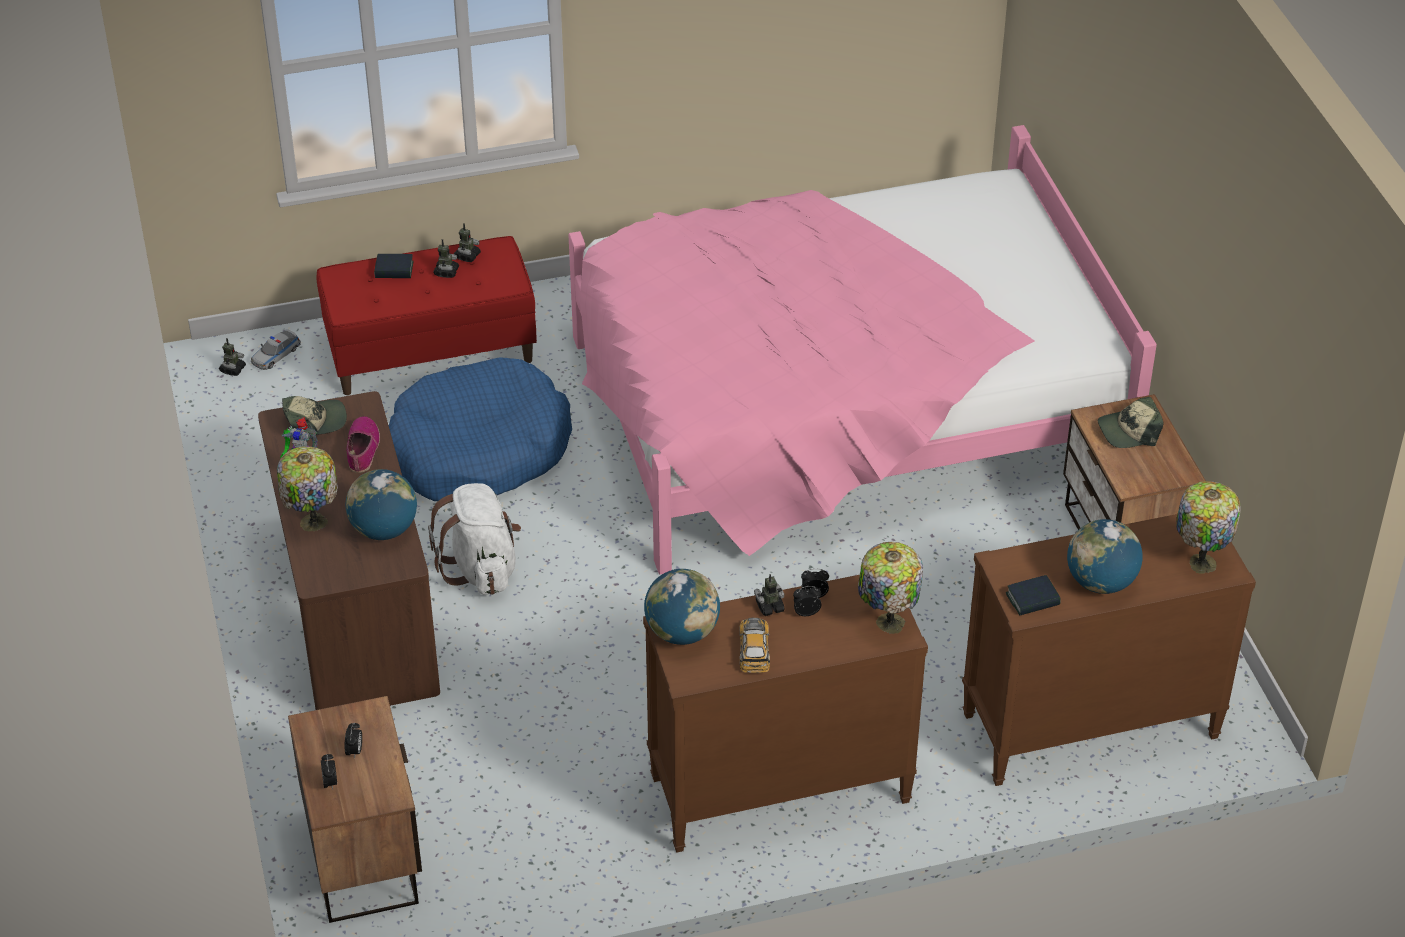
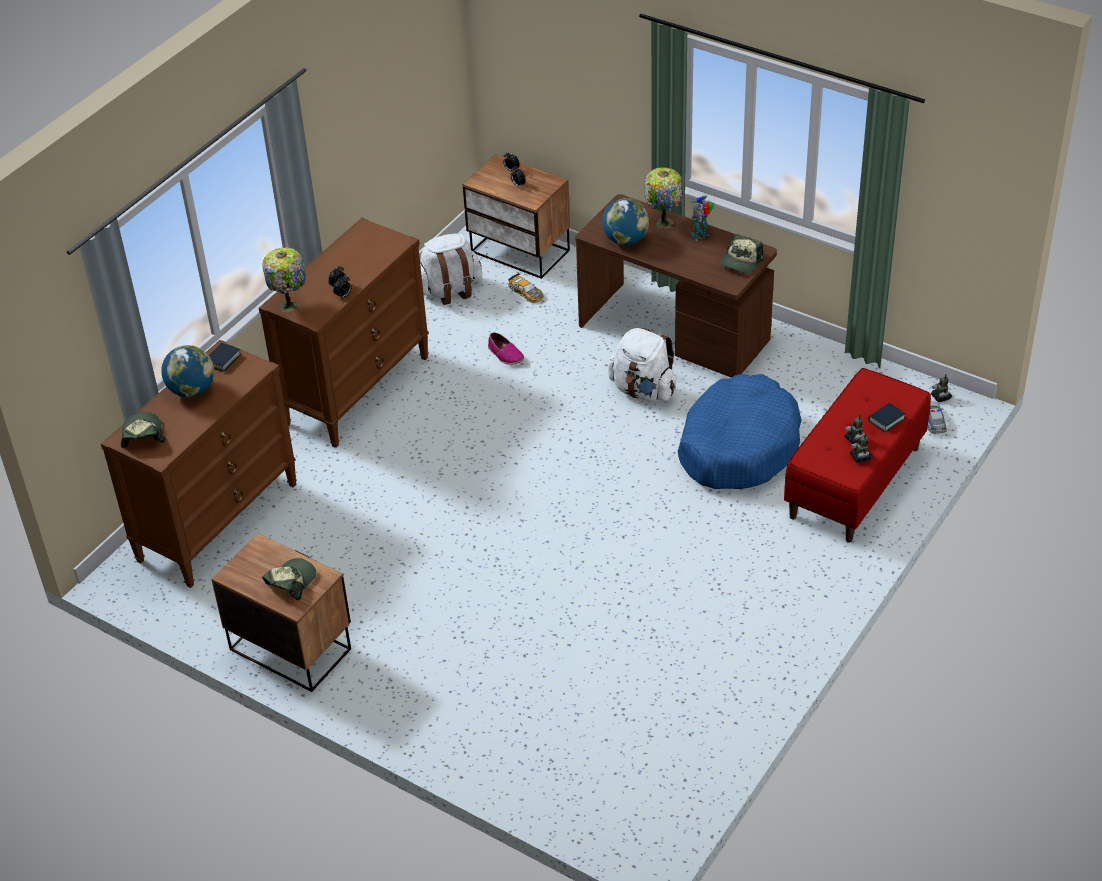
camera: 140 degrees right, 0 degrees up
(362, 449) = (696, 265): shoe -> shoe (505, 354)
(515, 859) = (450, 290): none -> white backpack
(682, 632) = (390, 243): globe -> none
(754, 648) = (346, 257): toy car -> toy car (526, 292)
(769, 607) = (360, 277): toy robot -> none
(843, 410) = (561, 618): pink bed -> none
(1200, 562) = (142, 435): table lamp -> cap

